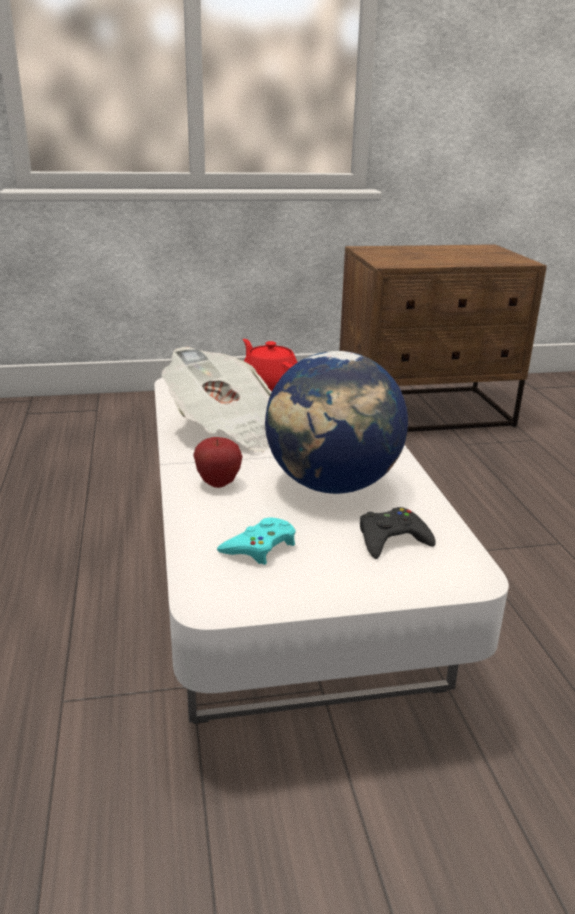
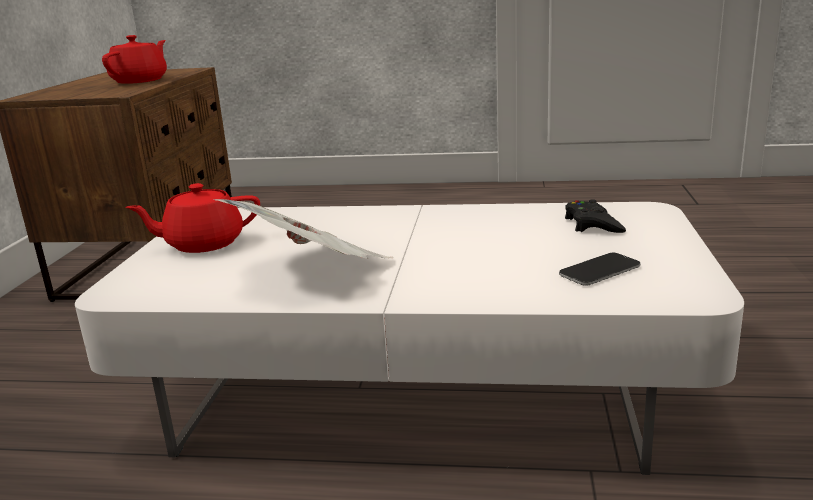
camera: 70 degrees left, 5 degrees down
(218, 483) = (456, 282): apple -> none
(260, 547) = (599, 271): turquoise game controller -> phone
(332, 485) = (485, 235): globe -> none
(450, 259) = (141, 81): none -> red teapot

